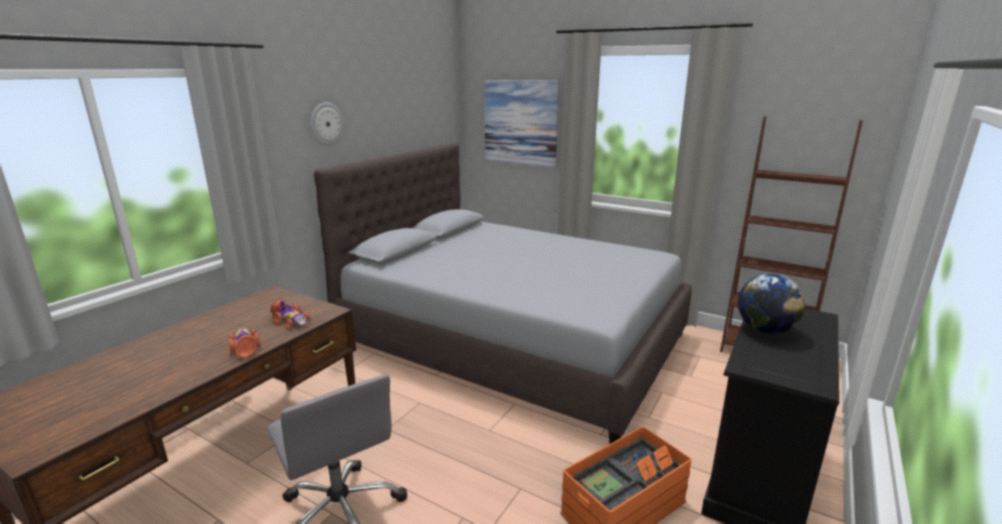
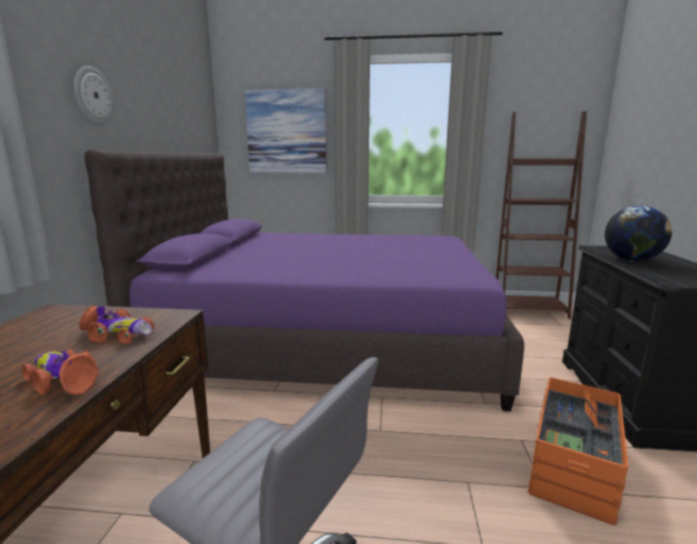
camera: 25 degrees left, 5 degrees down
(512, 340) = (328, 341): grey bed -> purple bed

